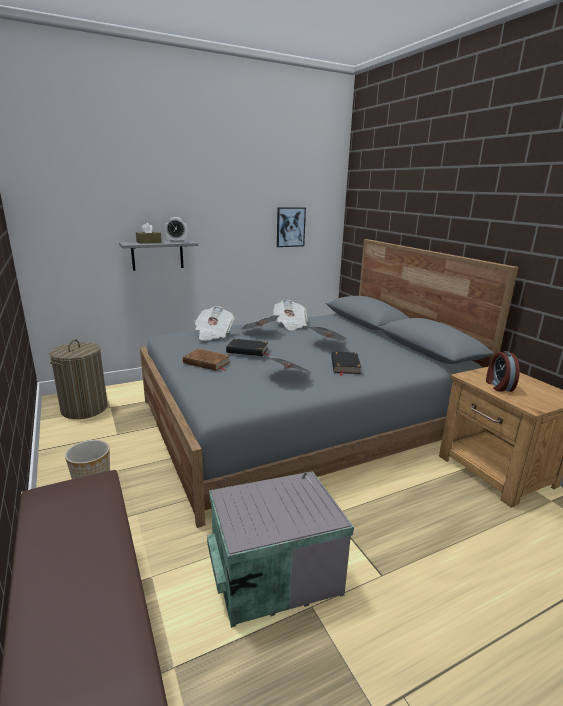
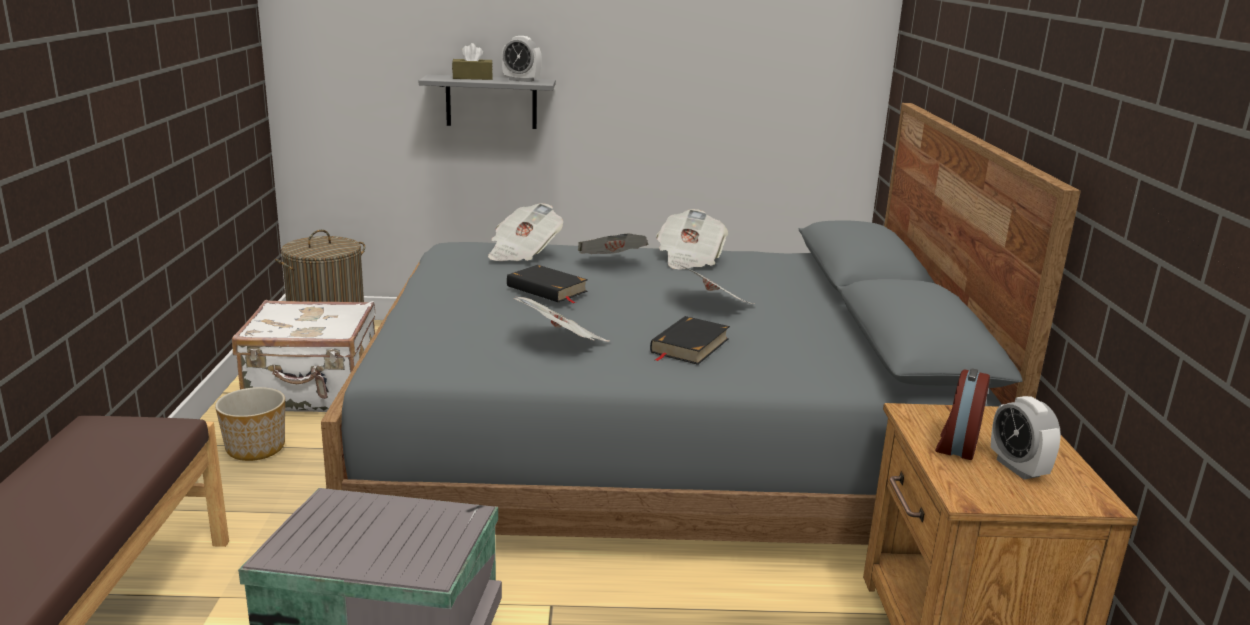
camera: 25 degrees right, 0 degrees up
(99, 437) = (313, 393): none -> white suitcase
(207, 363) = (459, 297): brown book -> none
(290, 227) = (762, 66): picture -> none
(529, 390) = (1018, 468): none -> alarm clock

